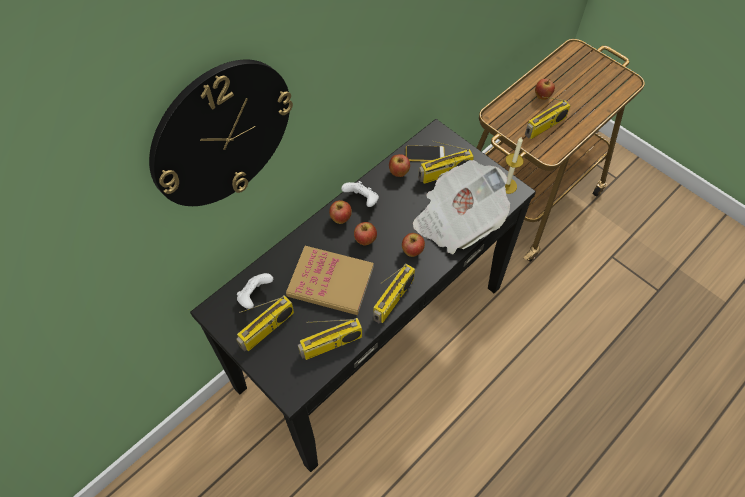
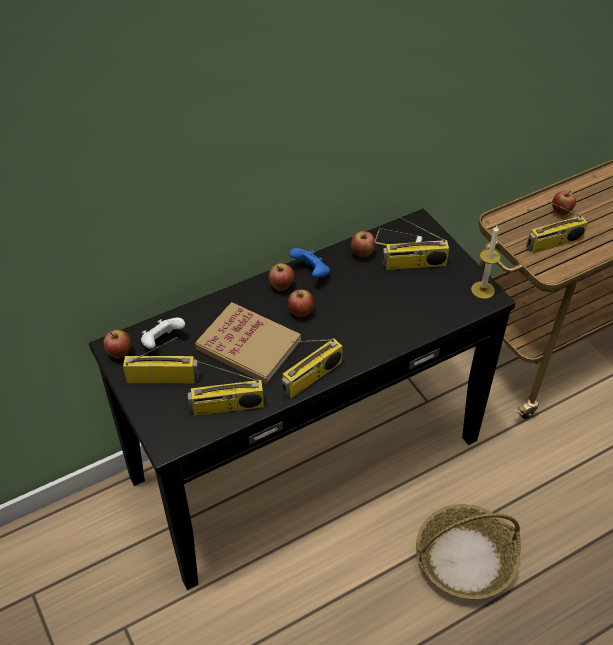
camera: 15 degrees right, 10 degrees down
(221, 134) = (154, 139): wall clock -> none
(267, 329) = (163, 377): radio -> radio turned 150 degrees counterclockwise
(362, 200) = (311, 273): white game controller -> blue game controller
(412, 251) = (350, 334): apple -> apple (120, 353)
(457, 220) = (412, 313): newspaper -> none
(517, 388) = (465, 559): none -> basket

